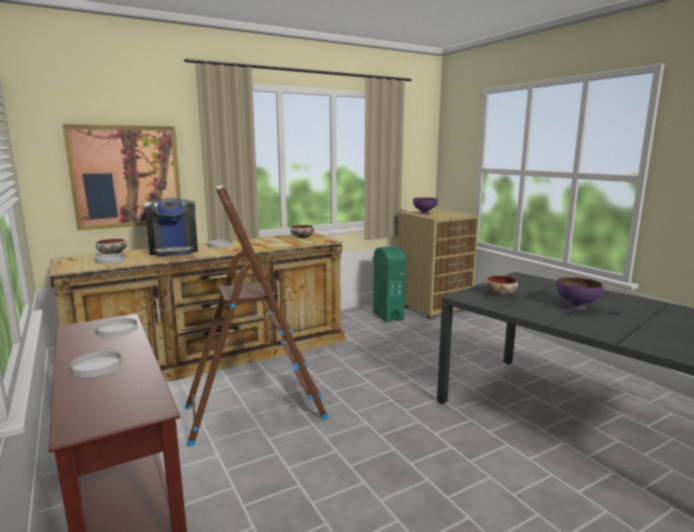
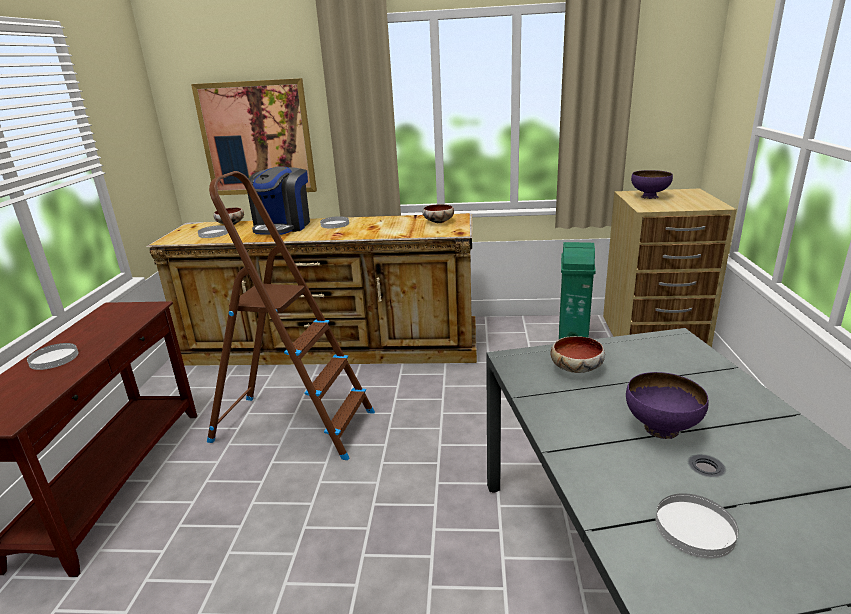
camera: 35 degrees right, 10 degrees up
(117, 330) = (129, 318): white plate -> white plate (695, 528)

